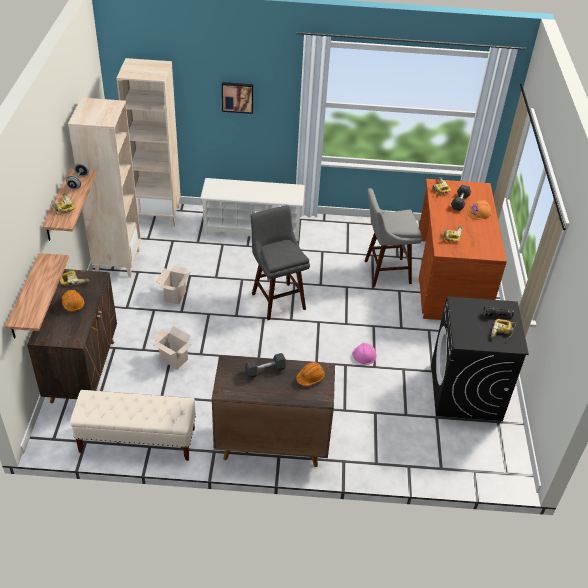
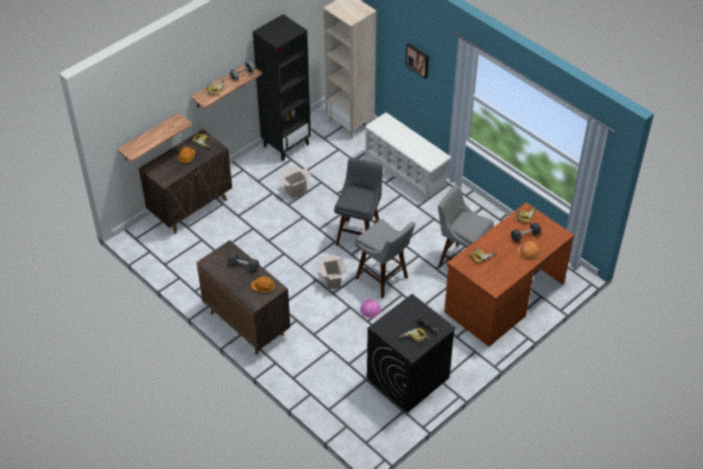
camera: 45 degrees right, 5 degrees up
(117, 262) = (286, 145): beige bookcase -> black bookcase
(137, 440) = (176, 269): beige bench -> none
(172, 359) = (248, 233): cardboard box -> cardboard box (331, 281)
(343, 323) = (383, 279): none -> grey stool

